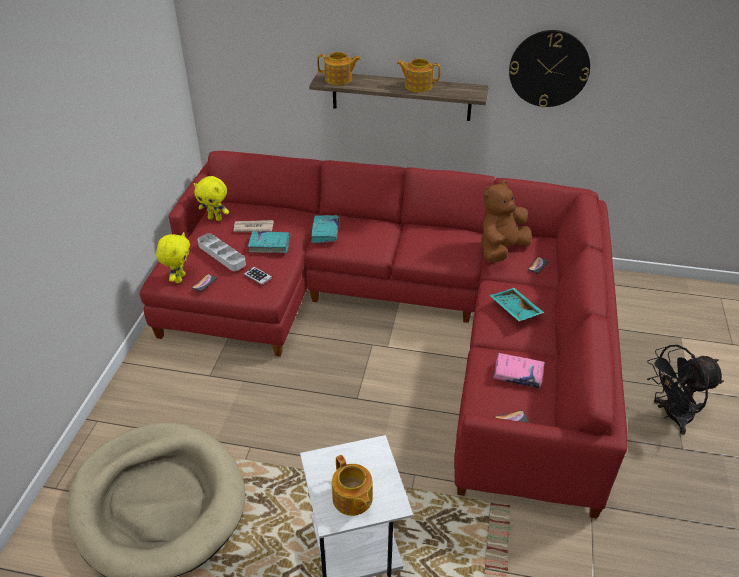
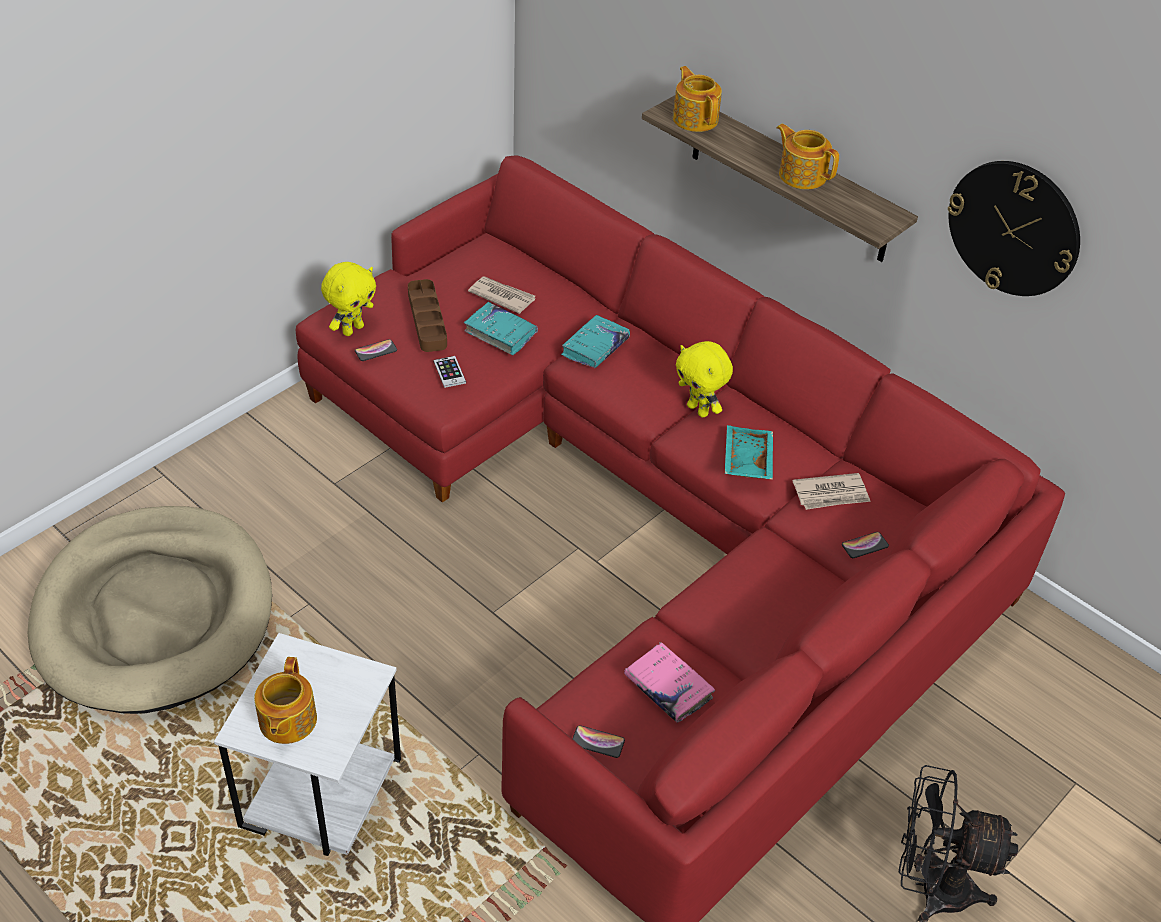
camera: 30 degrees right, 5 degrees up
(215, 218) = (466, 260): yellow plush toy -> yellow plush toy (699, 410)
(222, 255) = (427, 319): grey tray -> brown tray
(339, 79) = (695, 118): teapot -> teapot turned 150 degrees counterclockwise
(501, 250) = (831, 494): brown plush toy -> newspaper
(514, 310) = (755, 594): turquoise tray -> turquoise tray (746, 460)

